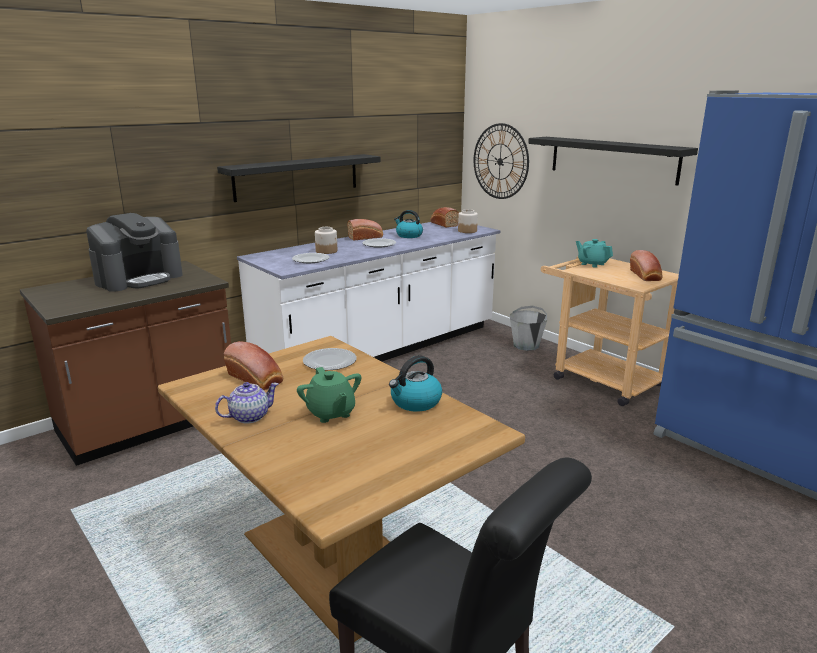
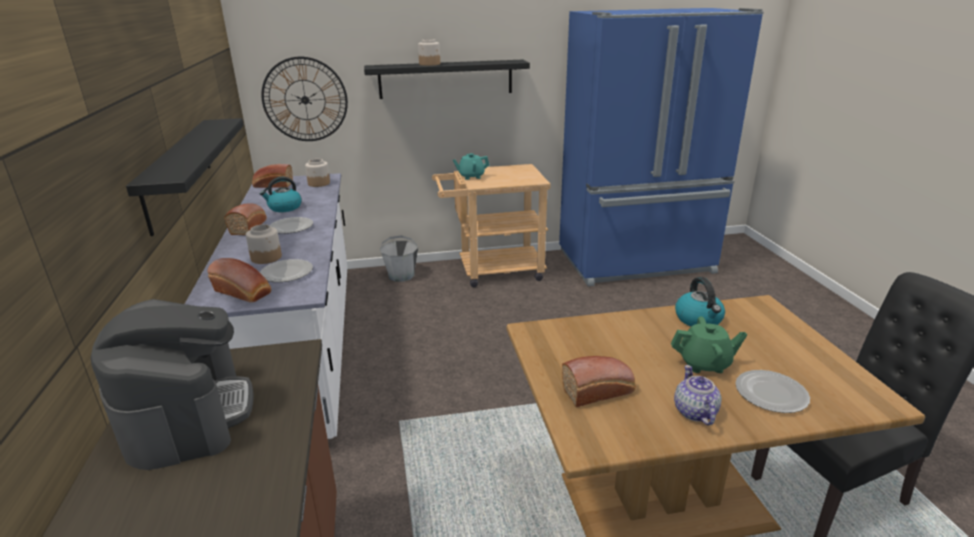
camera: 60 degrees left, 5 degrees up
(329, 362) = (582, 339): plate -> plate (772, 394)
(590, 141) = (430, 64): none -> jar
(645, 276) = (519, 172): bread -> bread (244, 292)

